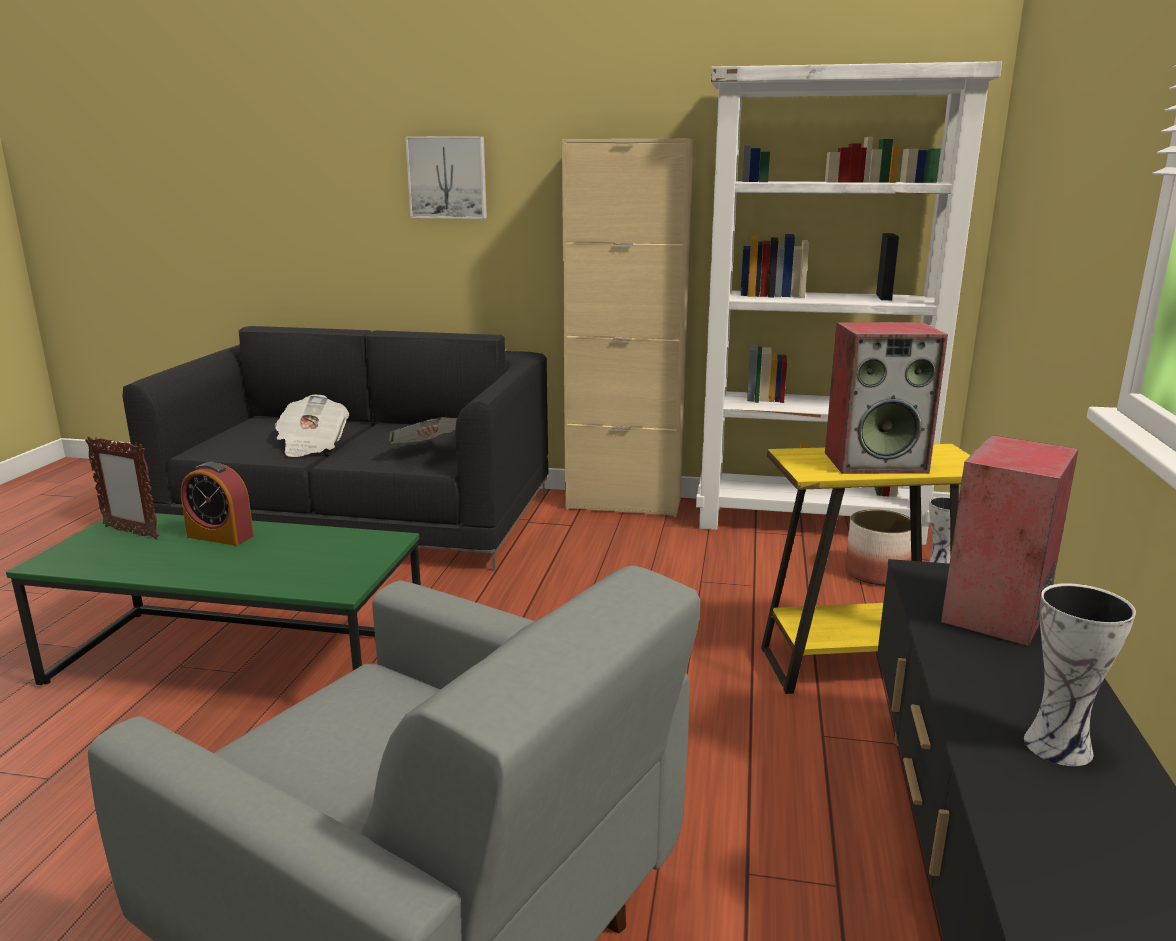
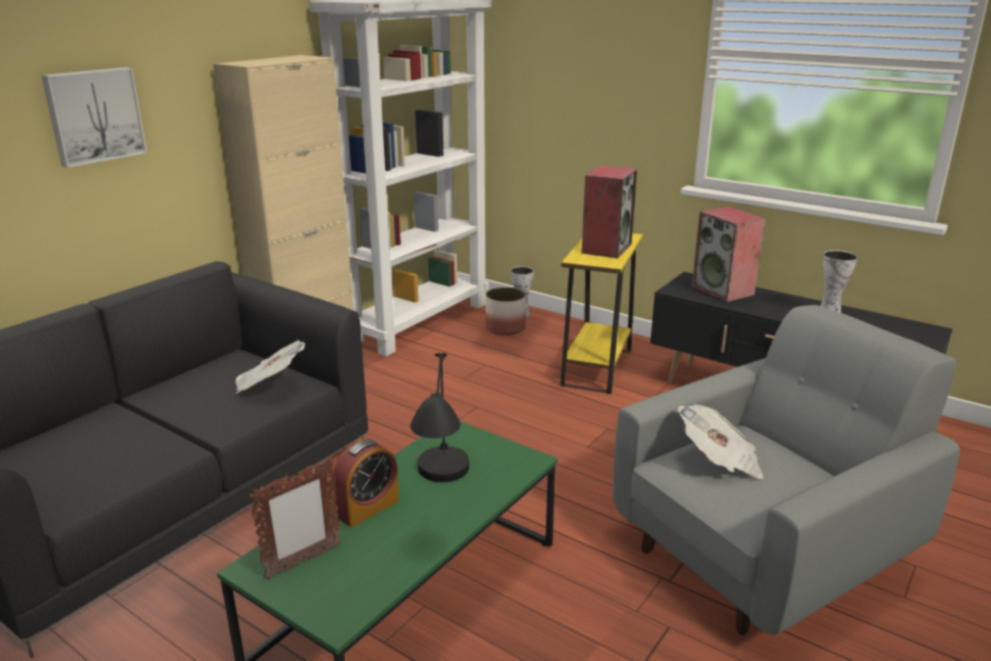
camera: 65 degrees left, 5 degrees up
(251, 561) = (442, 495): none -> black table lamp
(312, 445) = (153, 439): newspaper -> newspaper (719, 461)

